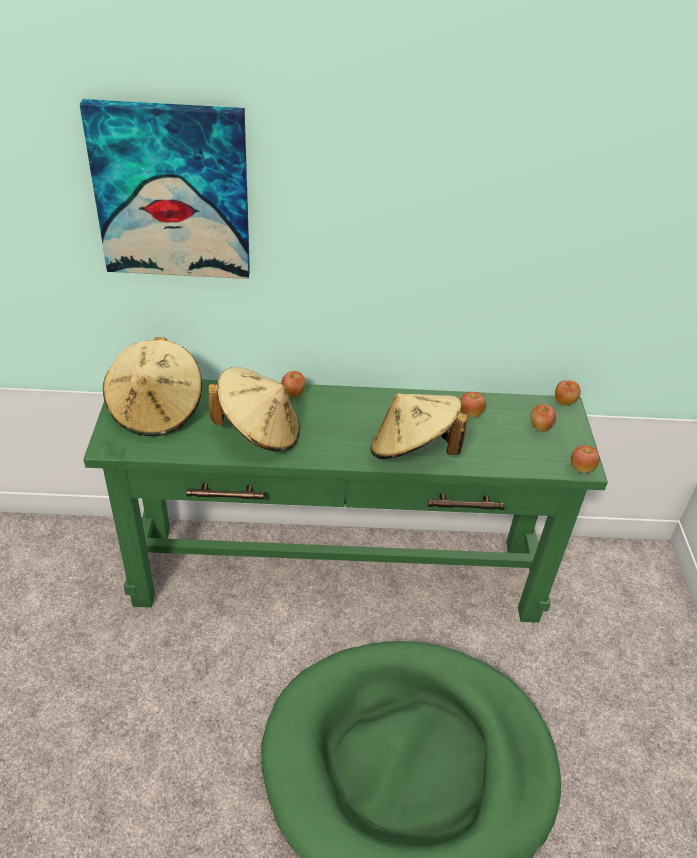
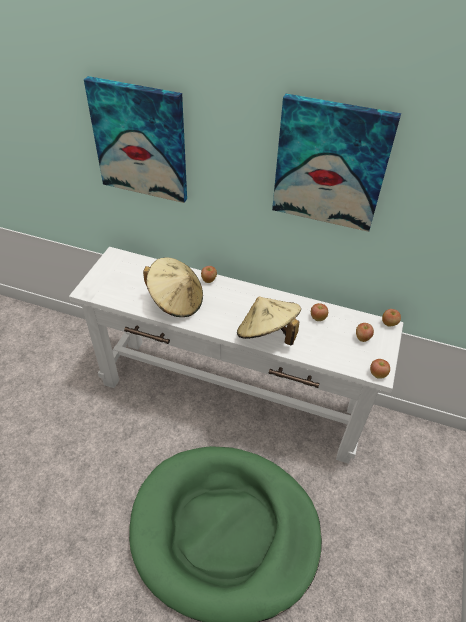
camera: 20 degrees right, 5 degrees up
(156, 411) = (122, 274): beige hat -> none
(338, 573) = (230, 396): green console table -> white console table
(471, 185) = (330, 164): none -> picture

